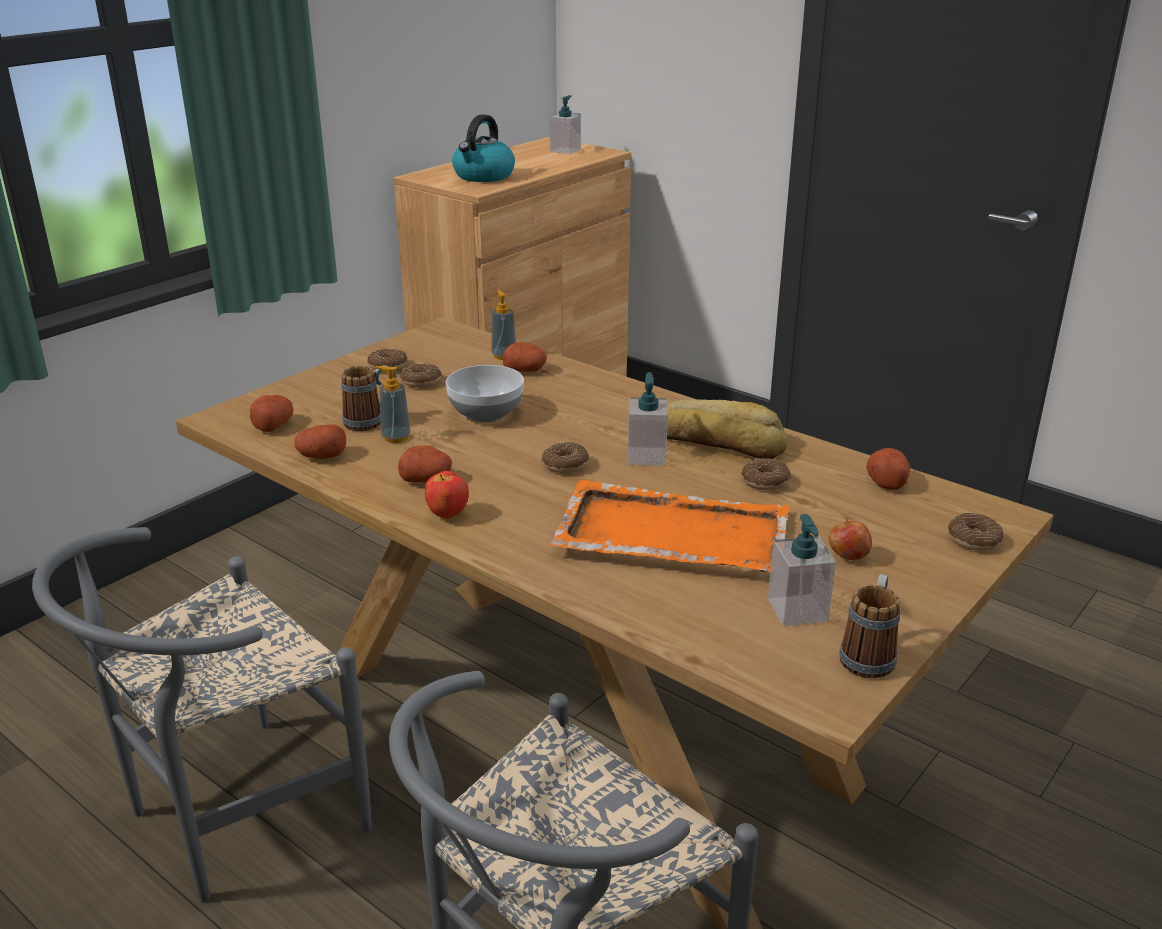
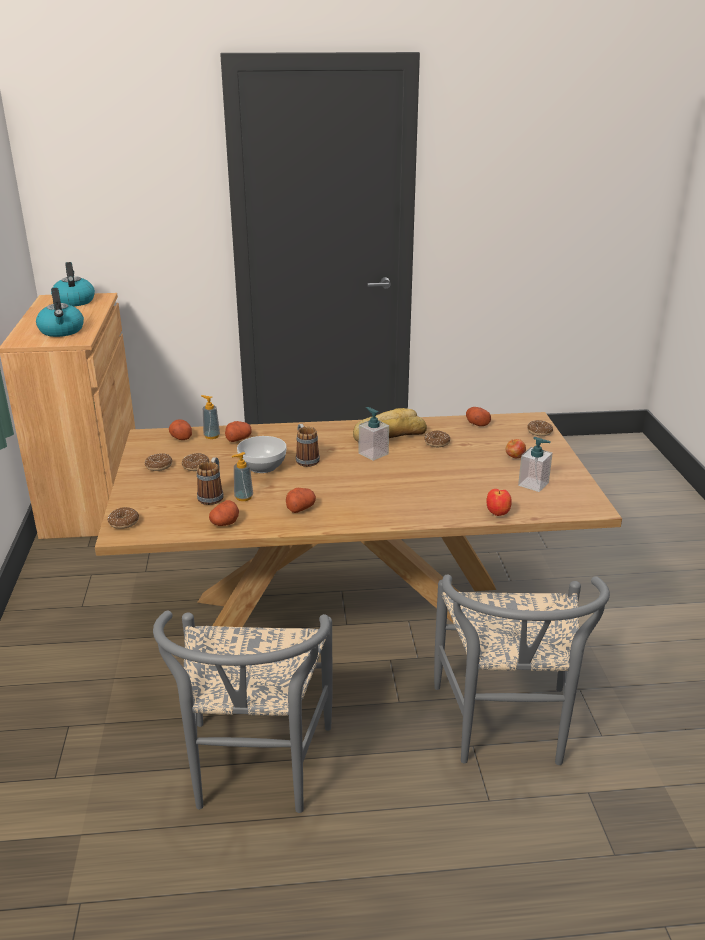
camera: 45 degrees left, 0 degrees up
(273, 425) = (162, 522): potato -> potato (181, 437)
(448, 515) = (343, 517): apple -> apple (498, 514)
(565, 150) = (74, 301): soap dispenser -> kettle
(565, 465) = (348, 473): donut -> donut (124, 522)
(670, 534) = (443, 480): orange tray -> none
(869, 654) = (578, 487): mug -> mug (305, 459)

